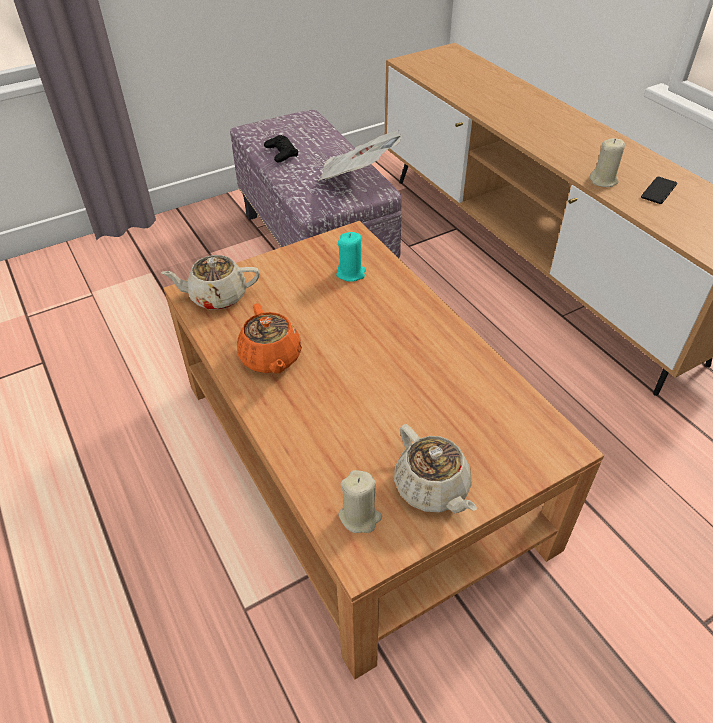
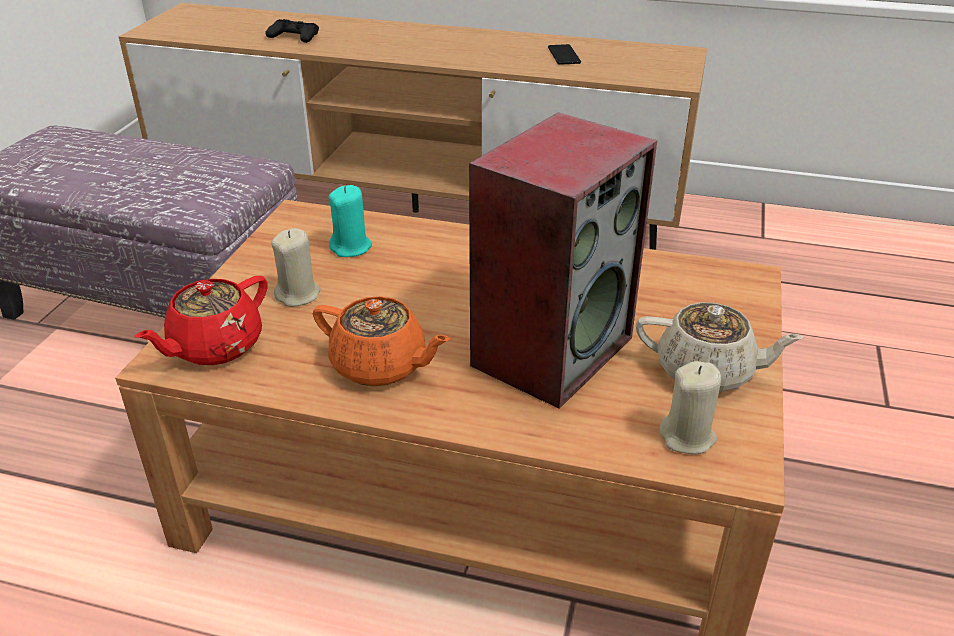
camera: 45 degrees left, 10 degrees down
(217, 296) = (214, 347): beige teapot -> red teapot
(281, 153) = (78, 176): black game controller -> black game controller (294, 37)
(357, 176) = (220, 162): newspaper -> none
(366, 409) = (552, 349): none -> speaker
(603, 181) = (510, 63): beige candle -> beige candle (298, 295)

